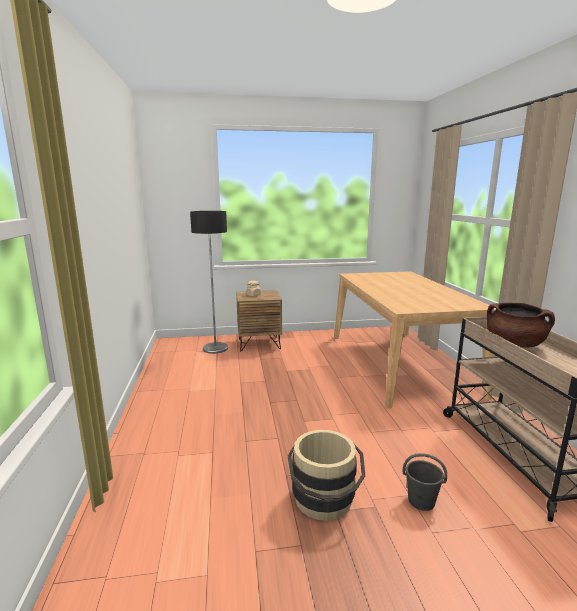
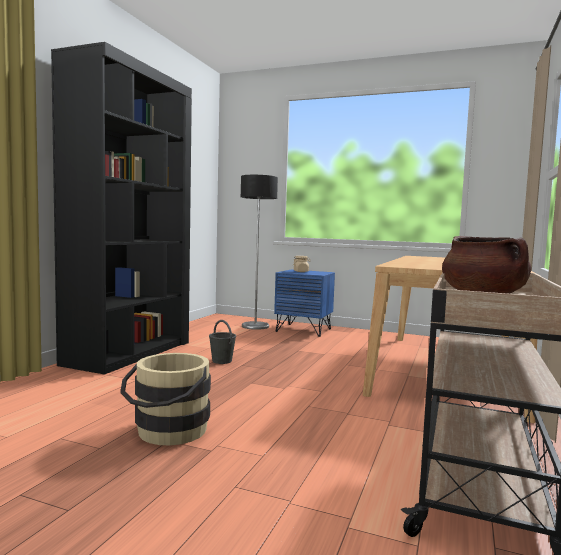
camera: 30 degrees right, 10 degrees down
(155, 418) = (130, 353): none -> black bookcase
(259, 344) = (304, 330): brown nightstand -> blue nightstand
(422, 501) = (268, 464): grey bucket -> grey bucket (222, 361)

